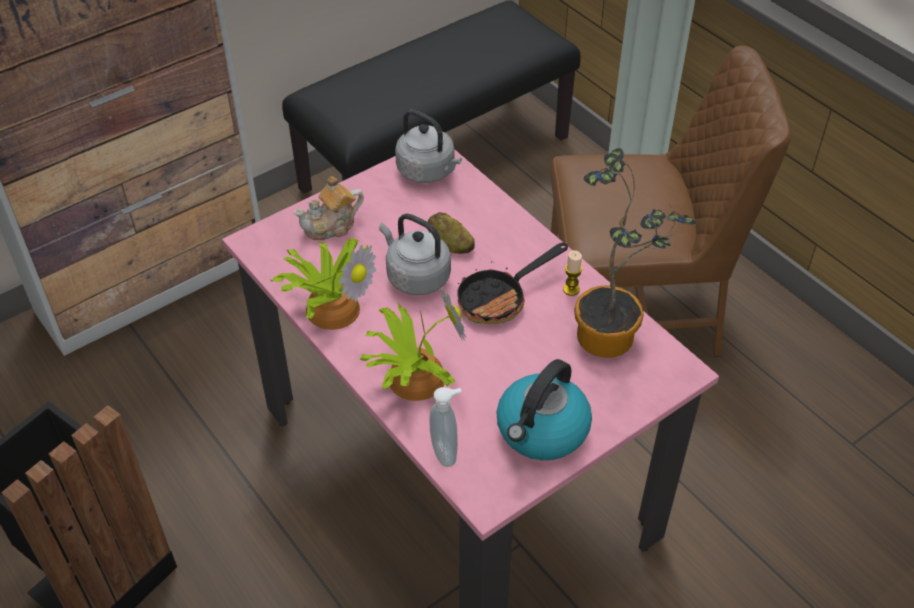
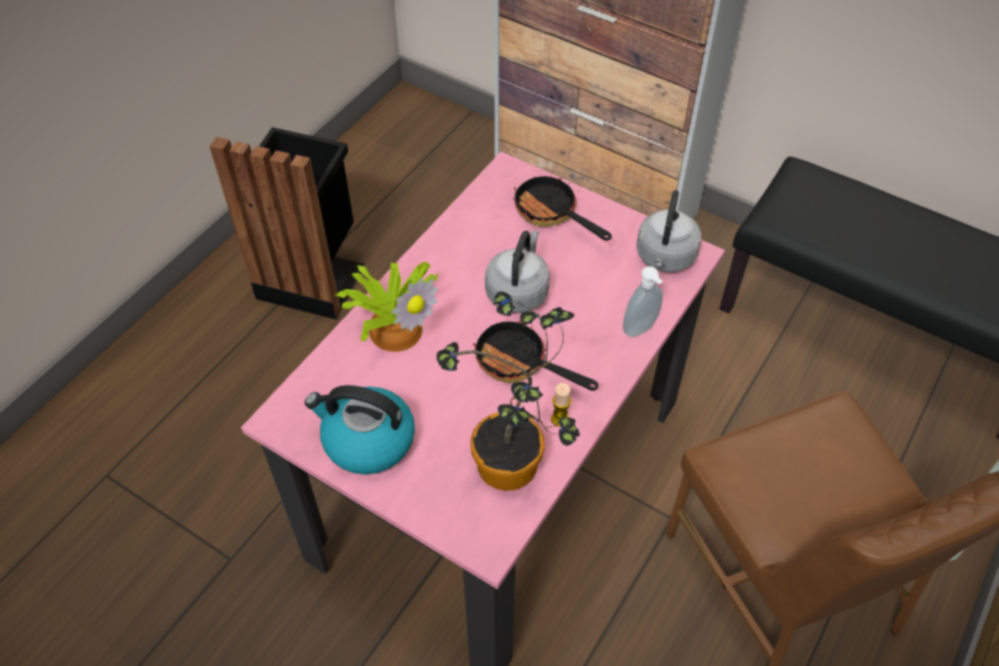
camera: 70 degrees right, 5 degrees up
(331, 226) = (552, 213): teapot -> frying pan
(331, 306) = (454, 246): potted plant -> none
(446, 452) = (320, 375): soap dispenser -> soap dispenser (641, 330)
(450, 244) = (573, 304): potato -> none

